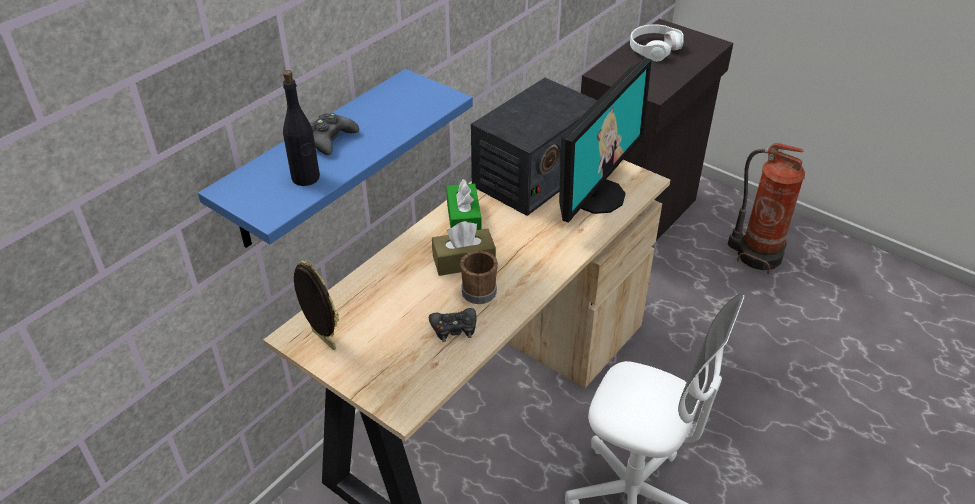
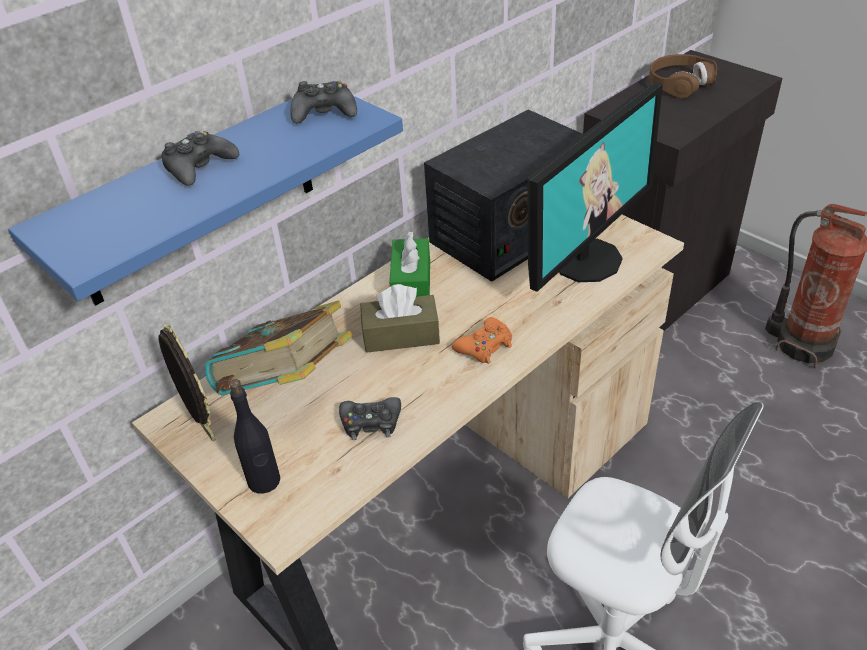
camera: 10 degrees right, 0 degrees up
(306, 178) = (150, 214): black bottle -> black bottle (264, 481)
(383, 305) = (288, 387): none -> book
(412, 93) = (324, 112): none -> black game controller
(481, 289) = (415, 373): brown mug -> none
(530, 266) = (485, 346): none -> orange game controller
(654, 48) = (679, 83): white headphones -> brown headphones

